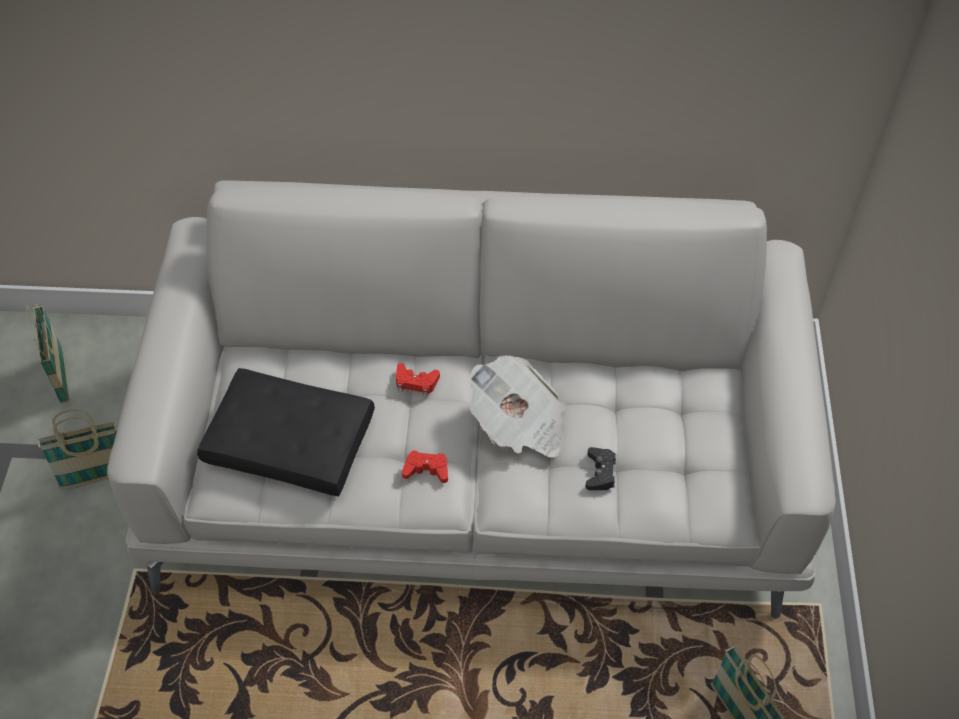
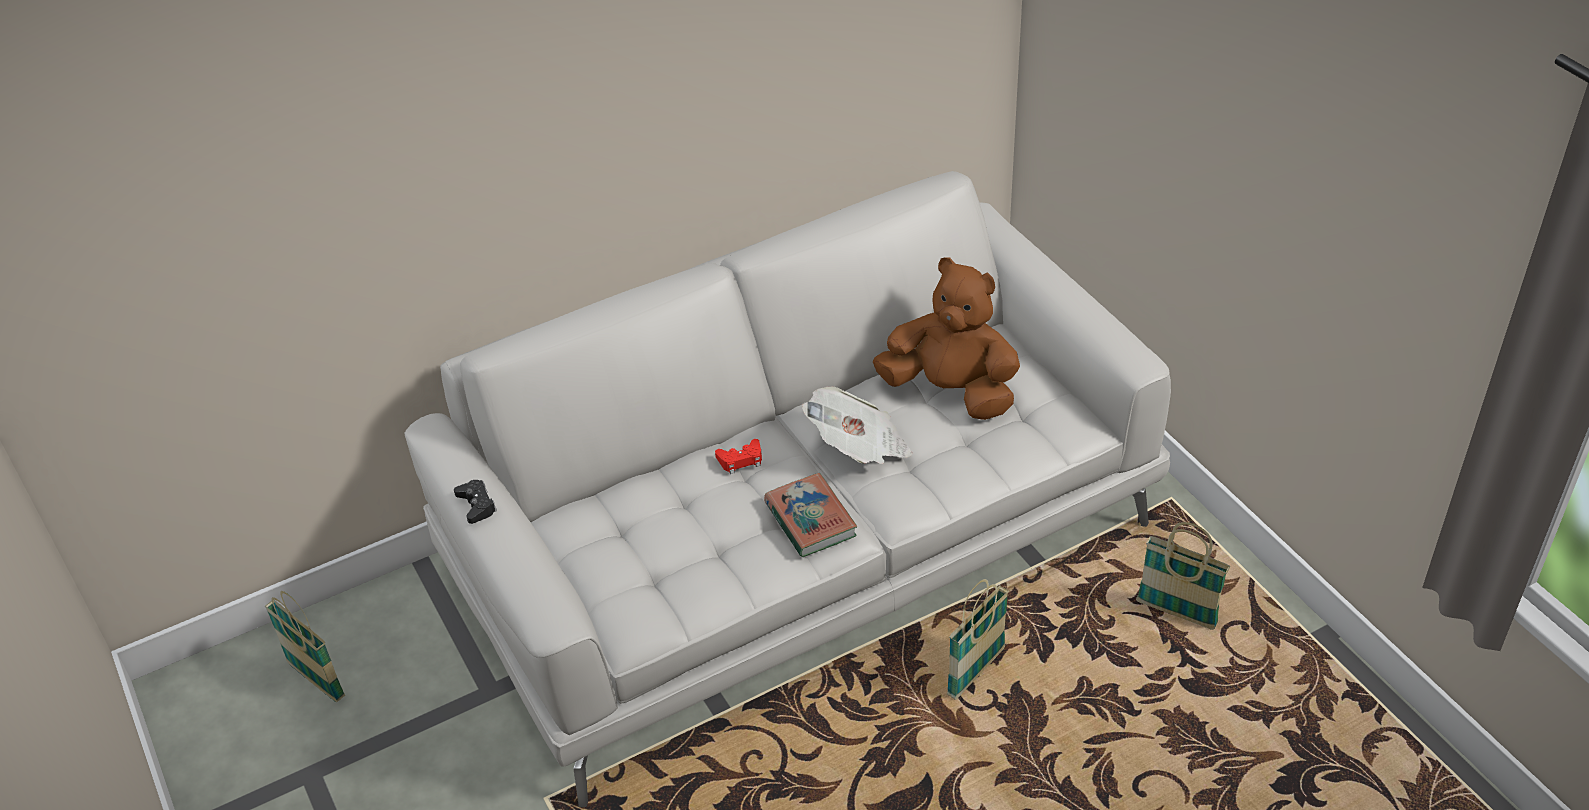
camera: 30 degrees left, 10 degrees down
(97, 478) = (435, 745): basket -> basket (976, 672)
(292, 440) = (667, 559): black pillow -> none
(426, 470) = (810, 519): red game controller -> book
(600, 472) = (958, 448): black game controller -> black game controller (476, 505)
(639, 413) = (951, 391): none -> brown plush toy

